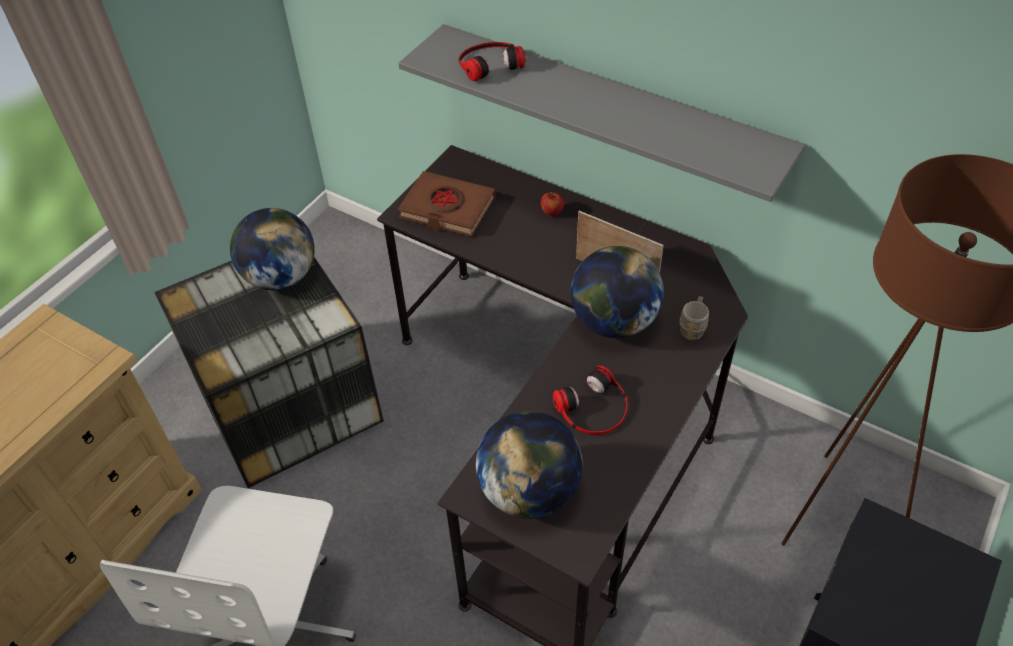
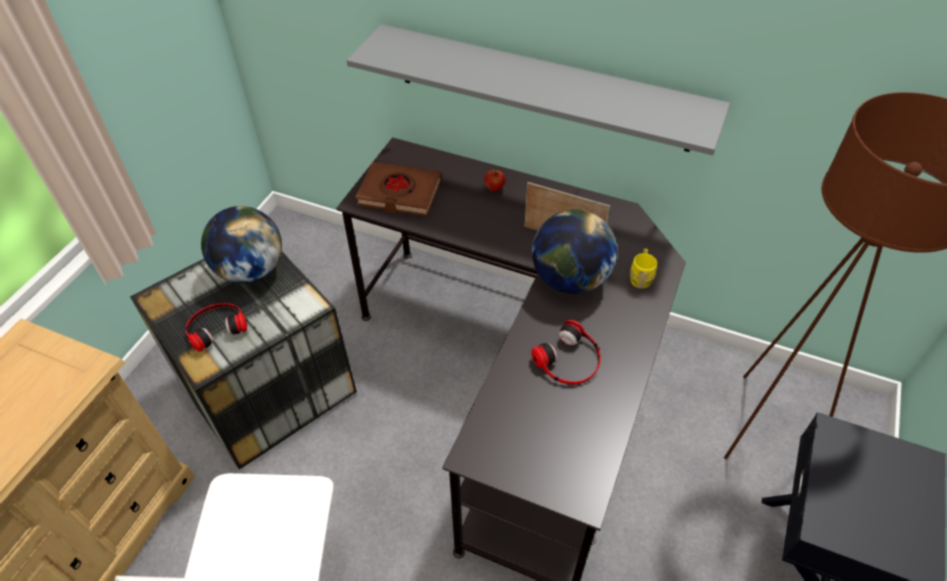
camera: 10 degrees left, 0 degrees up
(489, 63) = (431, 55): headphones -> headphones (216, 327)
(529, 491) = (526, 445): globe -> none
(693, 327) = (640, 277): grey mug -> yellow mug

